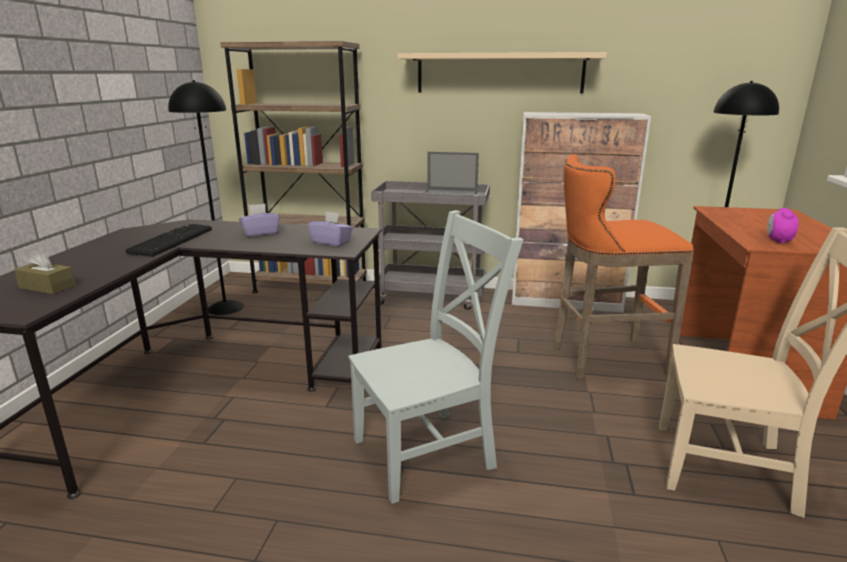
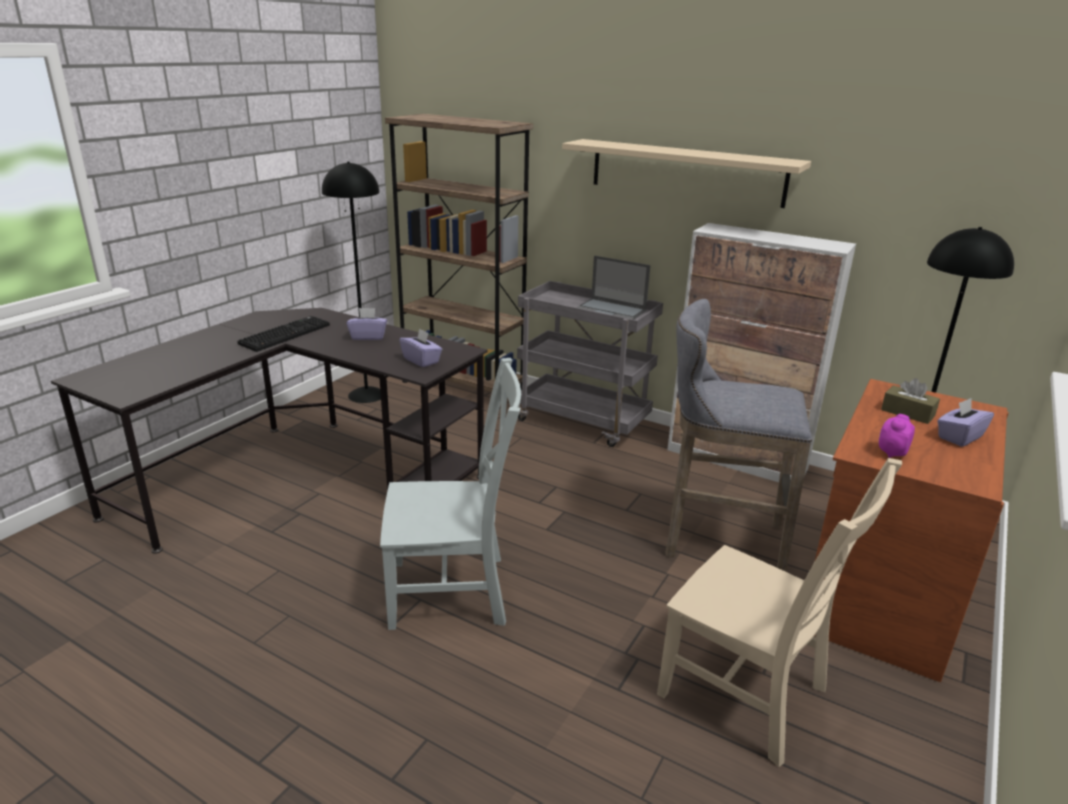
camera: 20 degrees right, 5 degrees up
(47, 287) = (157, 372): brown tissue box -> brown tissue box (907, 413)
(603, 359) = (717, 541): orange stool -> grey stool
(799, 227) = (959, 437): none -> purple tissue box

